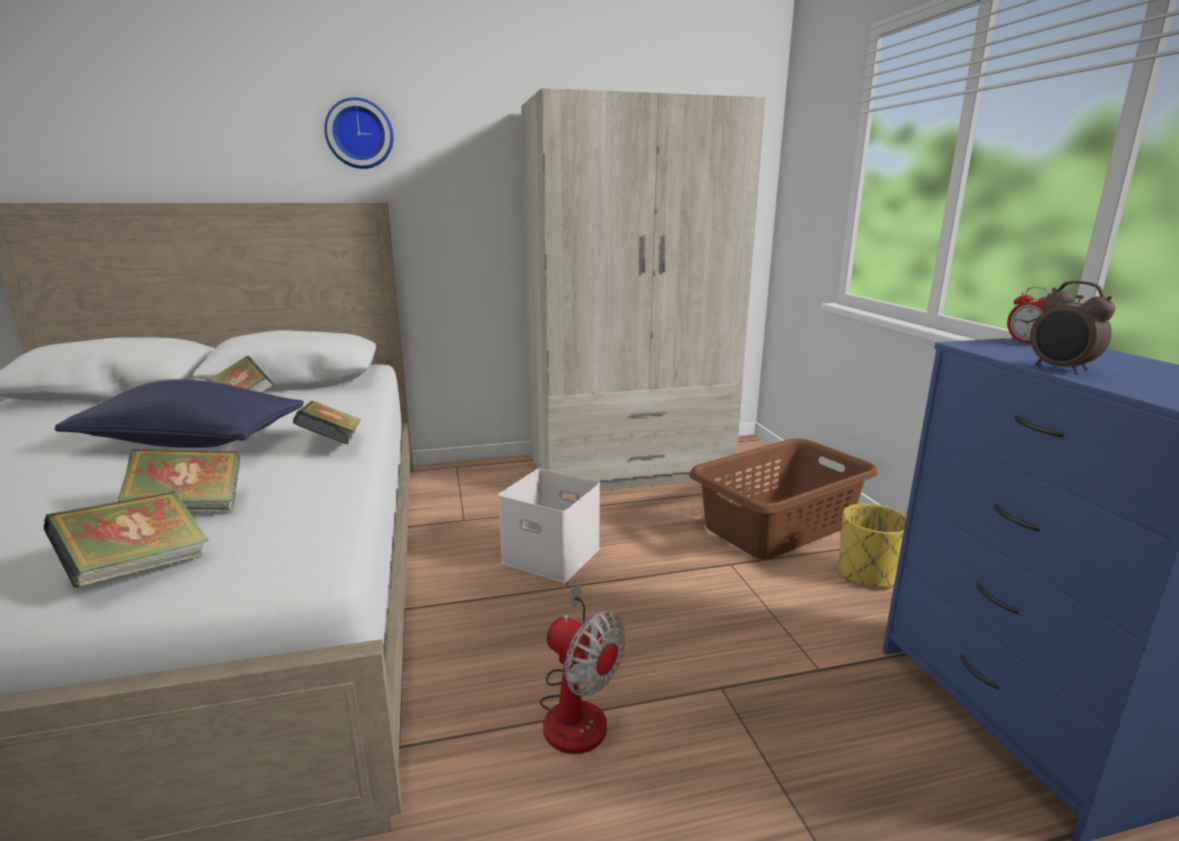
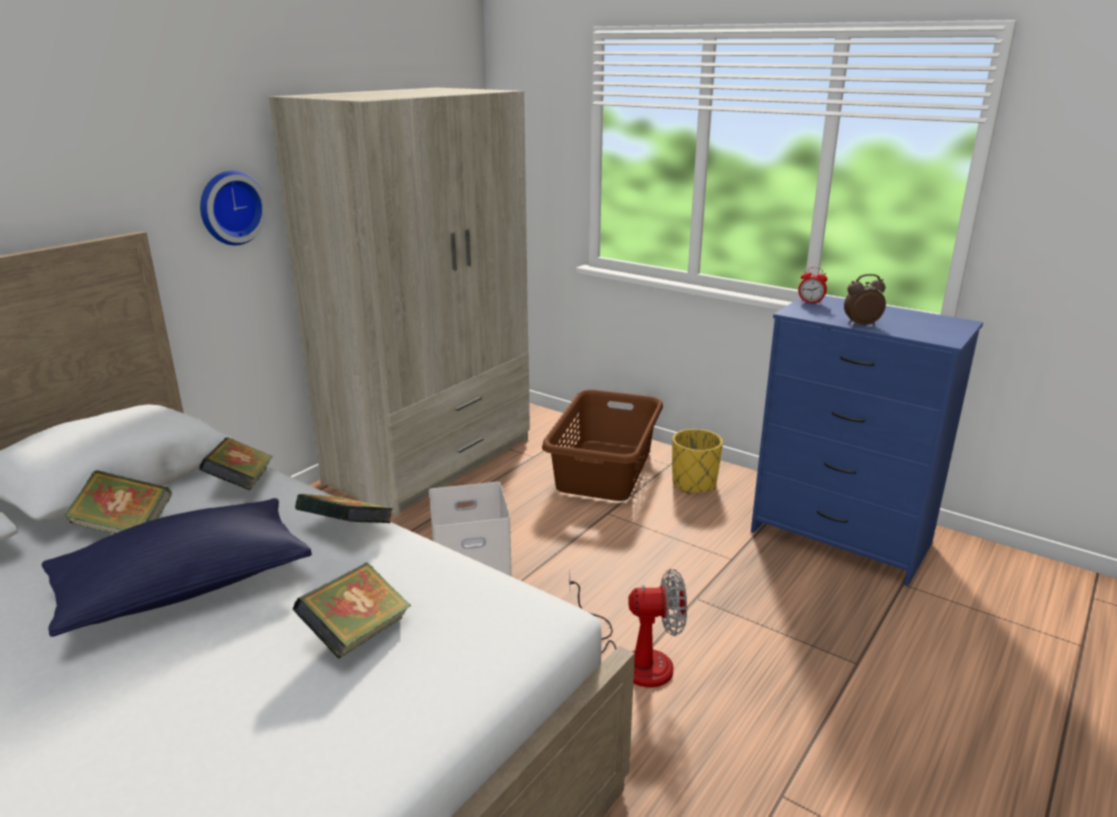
camera: 40 degrees left, 5 degrees up
(138, 569) = (436, 685): book -> book (241, 484)
(359, 134) = (87, 148): wall clock -> wall clock (230, 207)
(1060, 369) = (860, 325): alarm clock -> alarm clock turned 150 degrees clockwise

